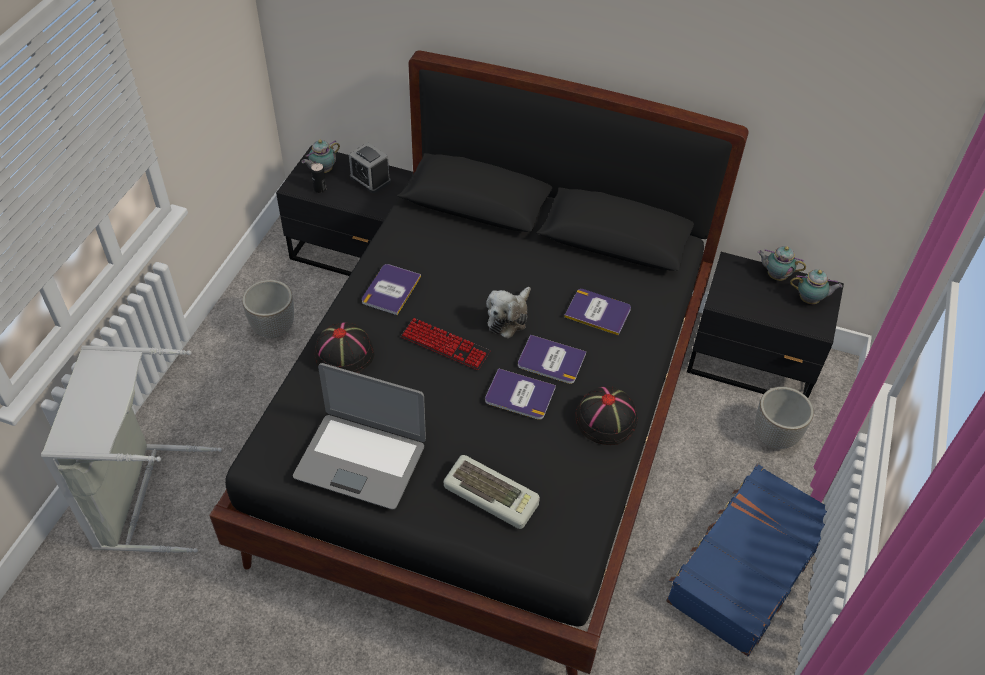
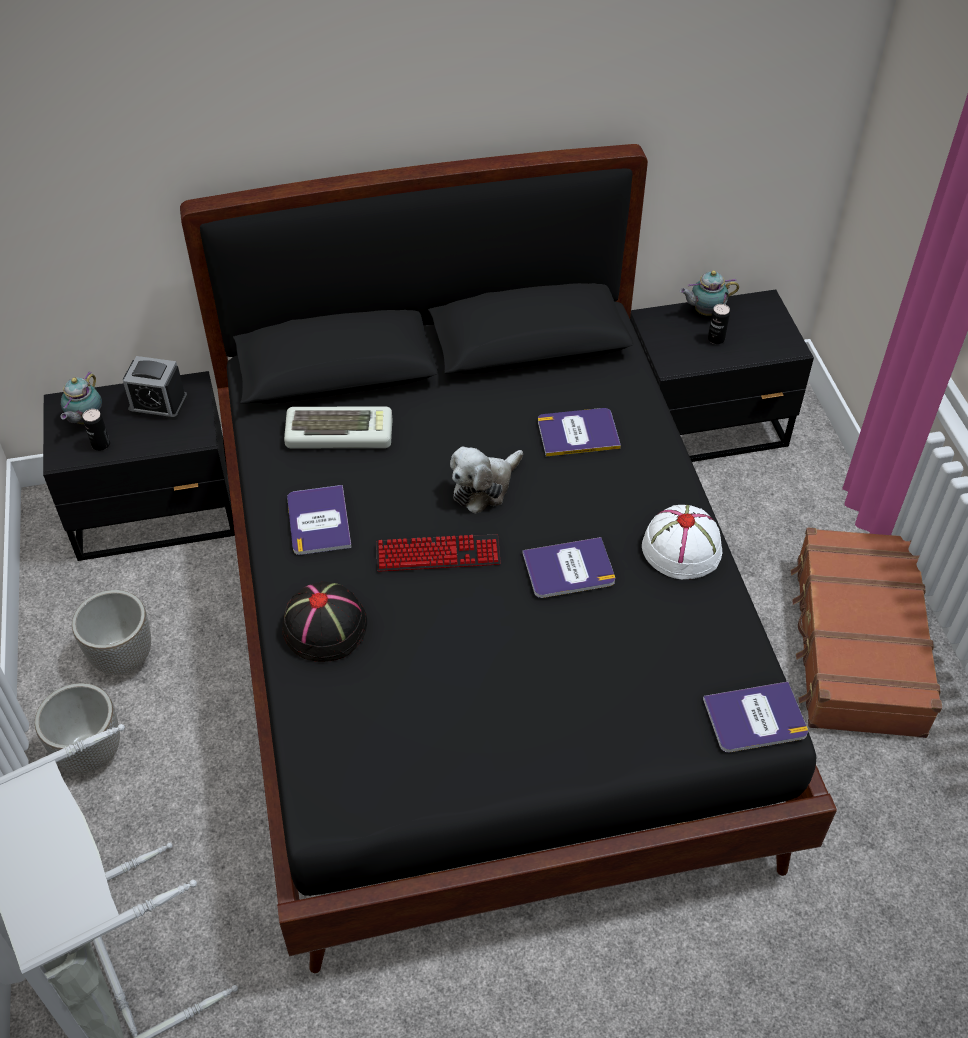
camera: 30 degrees left, 0 degrees up
(361, 460) = (451, 741): laptop -> none
(493, 494) = (631, 697): keyboard -> keyboard (340, 432)
(508, 317) = (484, 487): plush toy -> plush toy turned 45 degrees clockwise
(551, 360) = (571, 512): book -> book (755, 718)
(606, 419) = (681, 547): black hat -> white hat
(746, 566) = (856, 645): blue suitcase -> brown suitcase
(768, 298) = (716, 339): none -> can
(775, 437) = (784, 494): planter -> planter (91, 753)
(810, 300) = (758, 322): teapot -> none

